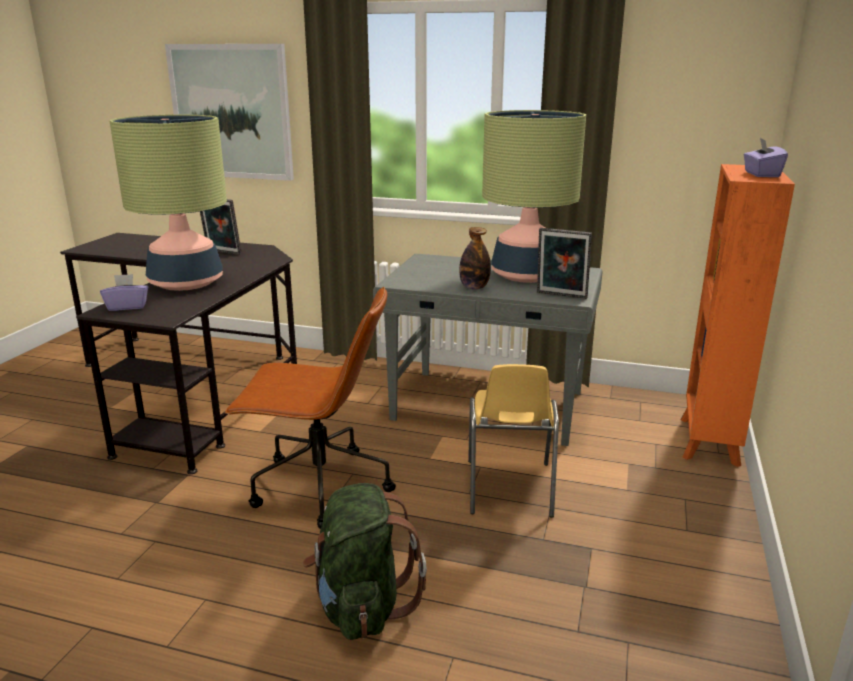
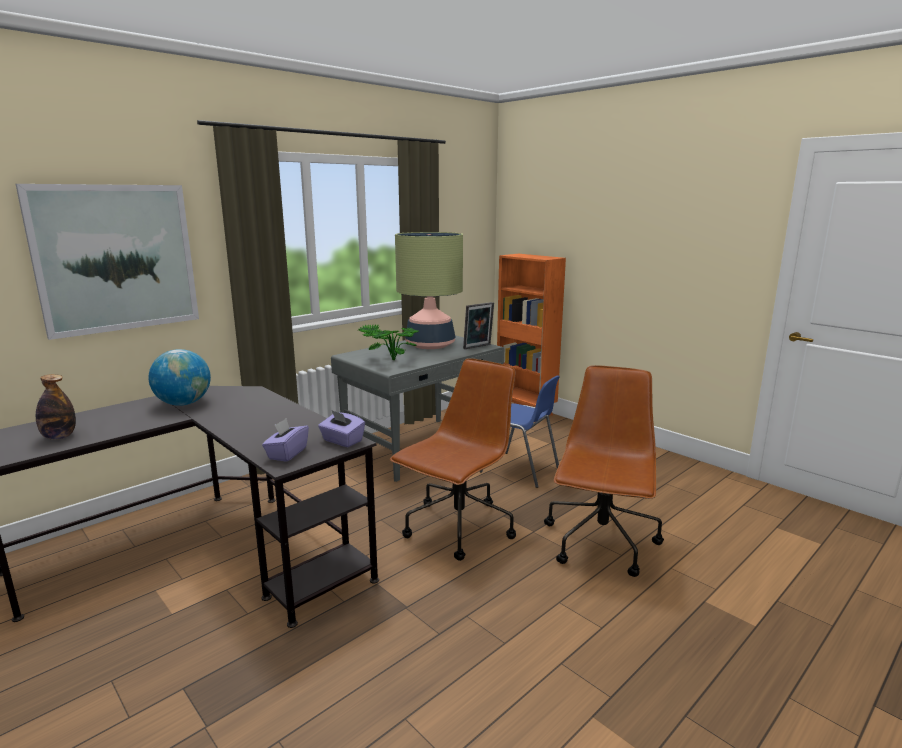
camera: 60 degrees left, 5 degrees down
(186, 282) = (256, 426): table lamp -> none
(222, 252) = (184, 403): picture frame -> globe
(361, 605) = (601, 544): green backpack -> brown office chair
(431, 274) = (389, 360): none -> potted plant
(474, 287) = (434, 357): bottle -> bottle (59, 437)
(509, 488) = (520, 470): yellow chair -> blue chair
(761, 174) = (538, 256): purple tissue box -> purple tissue box (342, 441)

